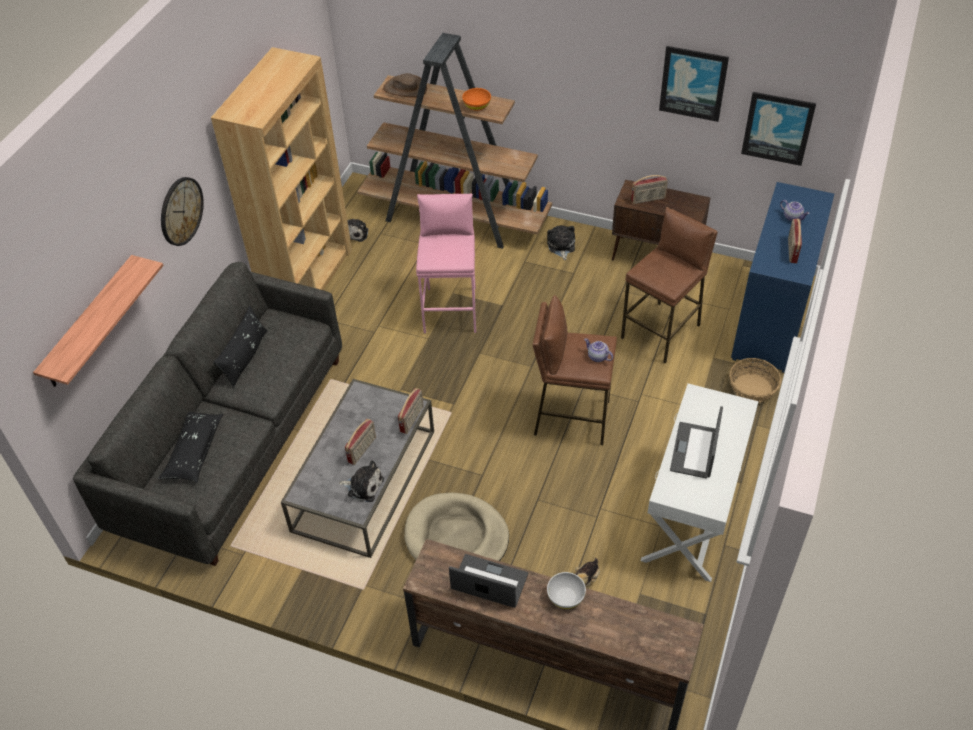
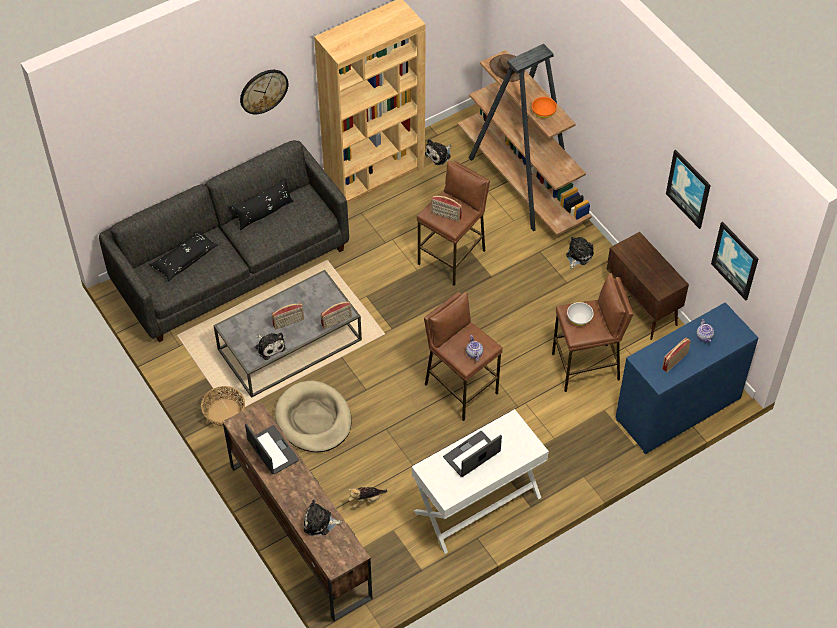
camera: 35 degrees right, 5 degrees up
(89, 323) = (152, 142): shelf -> none
(451, 309) = (452, 257): pink stool -> brown stool
(565, 596) = (307, 488): white bowl -> white bowl (579, 319)
(615, 625) = (319, 523): none -> plush toy
(648, 199) = (639, 258): radio -> radio (445, 215)
(752, 388) = (608, 449): basket -> basket (224, 412)

